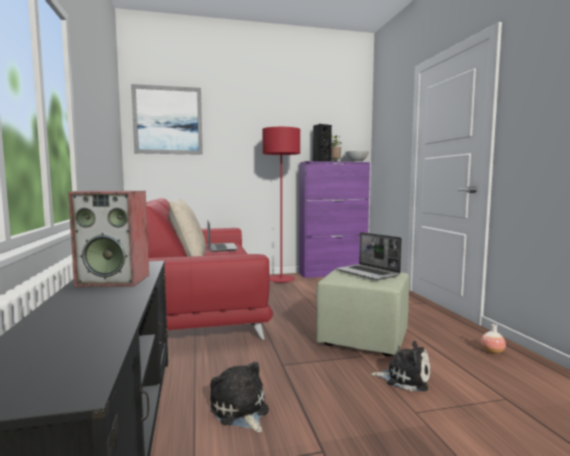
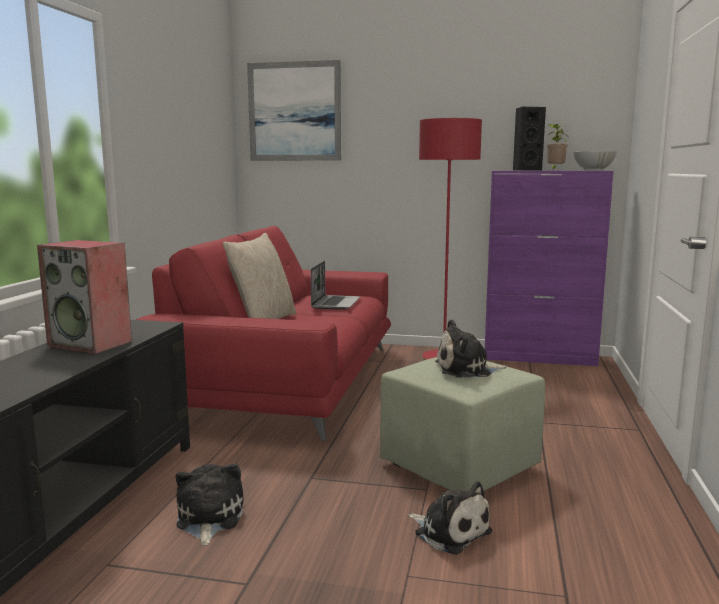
camera: 25 degrees right, 5 degrees up
(368, 273) = (466, 369): laptop -> plush toy
(492, 352) = (646, 529): vase -> none

